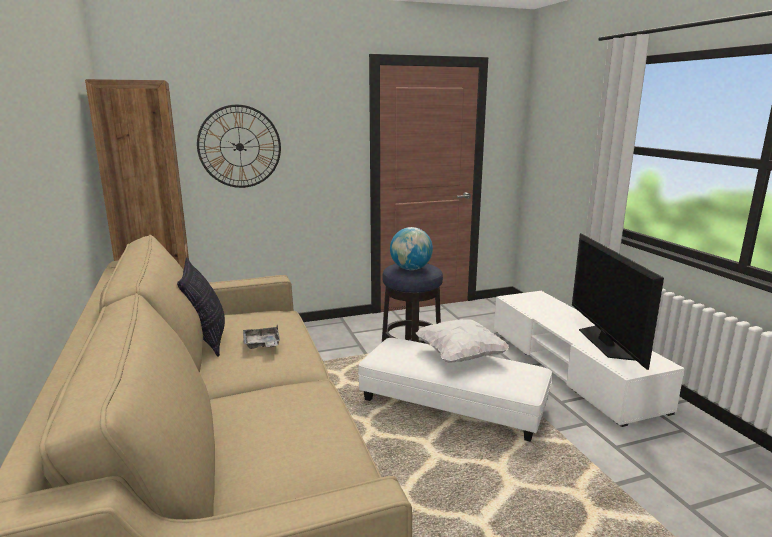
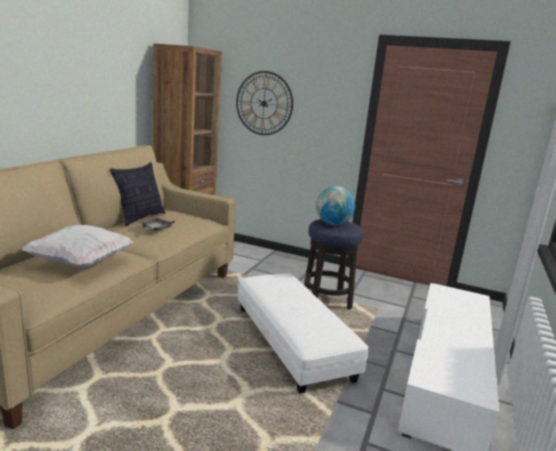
camera: 40 degrees right, 0 degrees up
(460, 356) = (307, 303): white pillow -> white pillow (81, 263)
(605, 342) = (457, 354): television -> none

